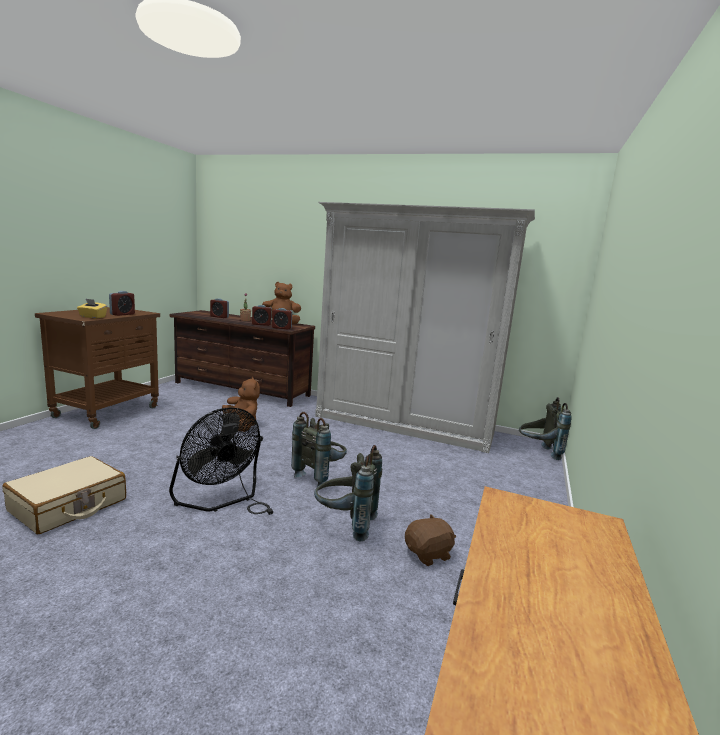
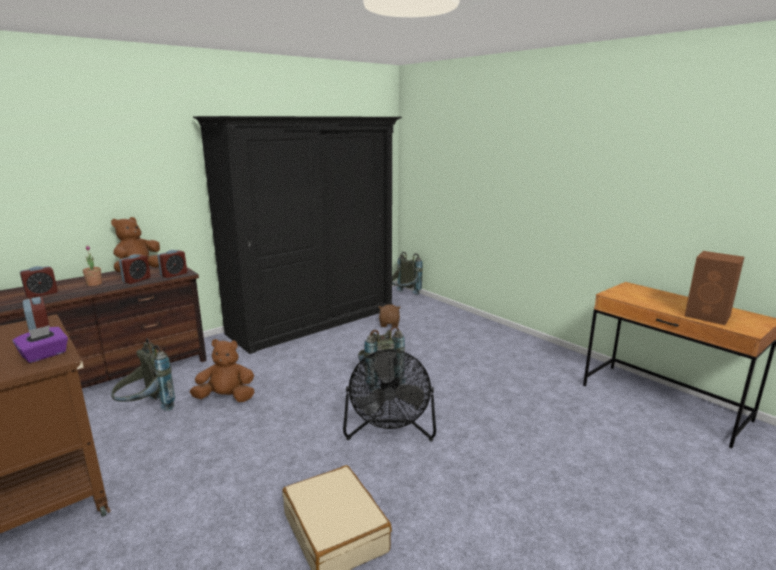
camera: 60 degrees left, 5 degrees up
(92, 317) = (45, 355): yellow tissue box -> purple tissue box
(229, 498) = (386, 429): black fan -> black fan turned 75 degrees counterclockwise
(345, 524) = (455, 386): grey backpack -> grey backpack (146, 409)
(404, 425) = (315, 321): white wardrobe -> black wardrobe
(428, 554) = (502, 368): brown plush toy -> brown plush toy (389, 324)
(519, 638) = (708, 316): none -> brown speaker

